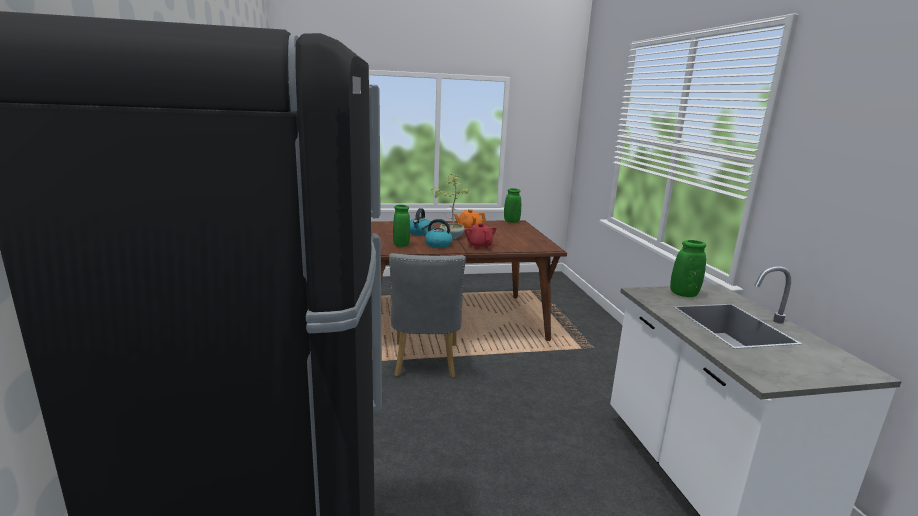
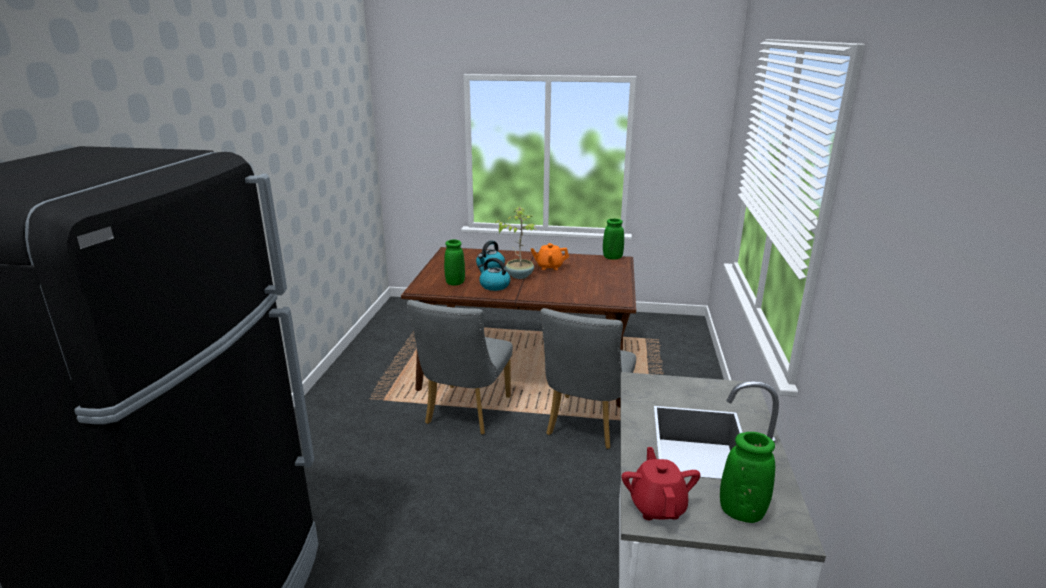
camera: 20 degrees right, 5 degrees up
(479, 246) = (539, 291): red teapot -> red teapot (657, 506)
(532, 358) = (585, 425): none -> grey chair
(683, 294) = (689, 391): green vase -> green vase (741, 512)

